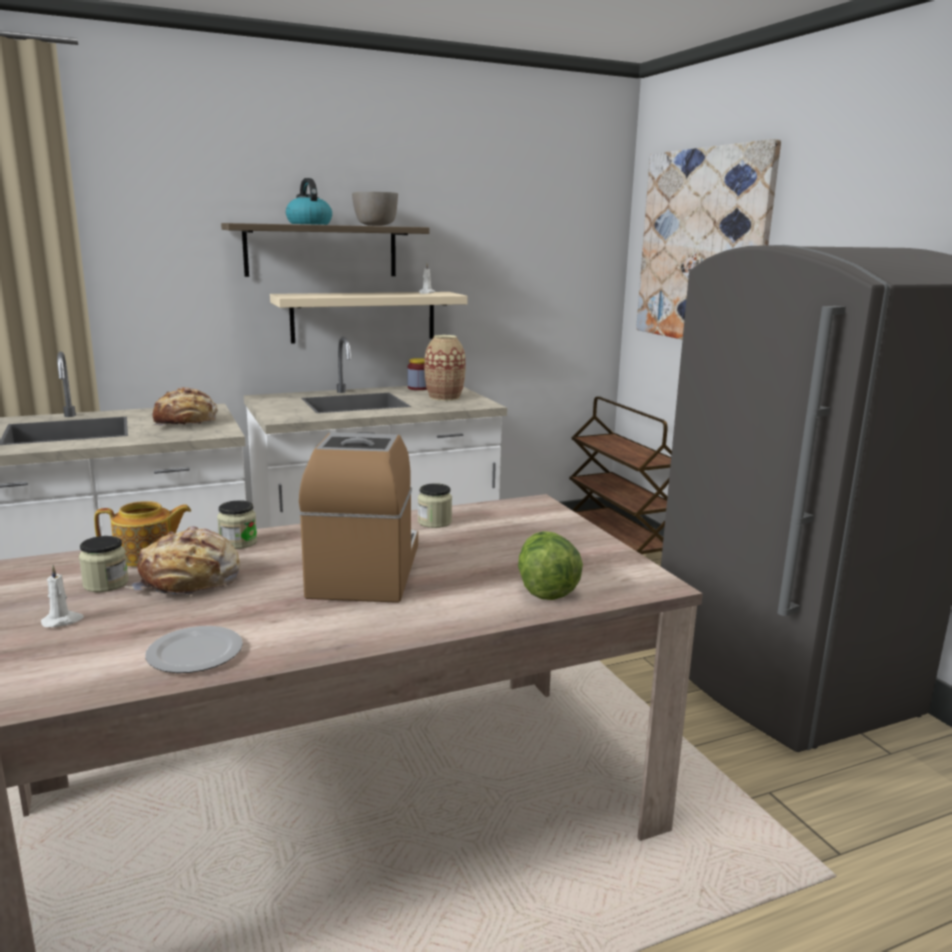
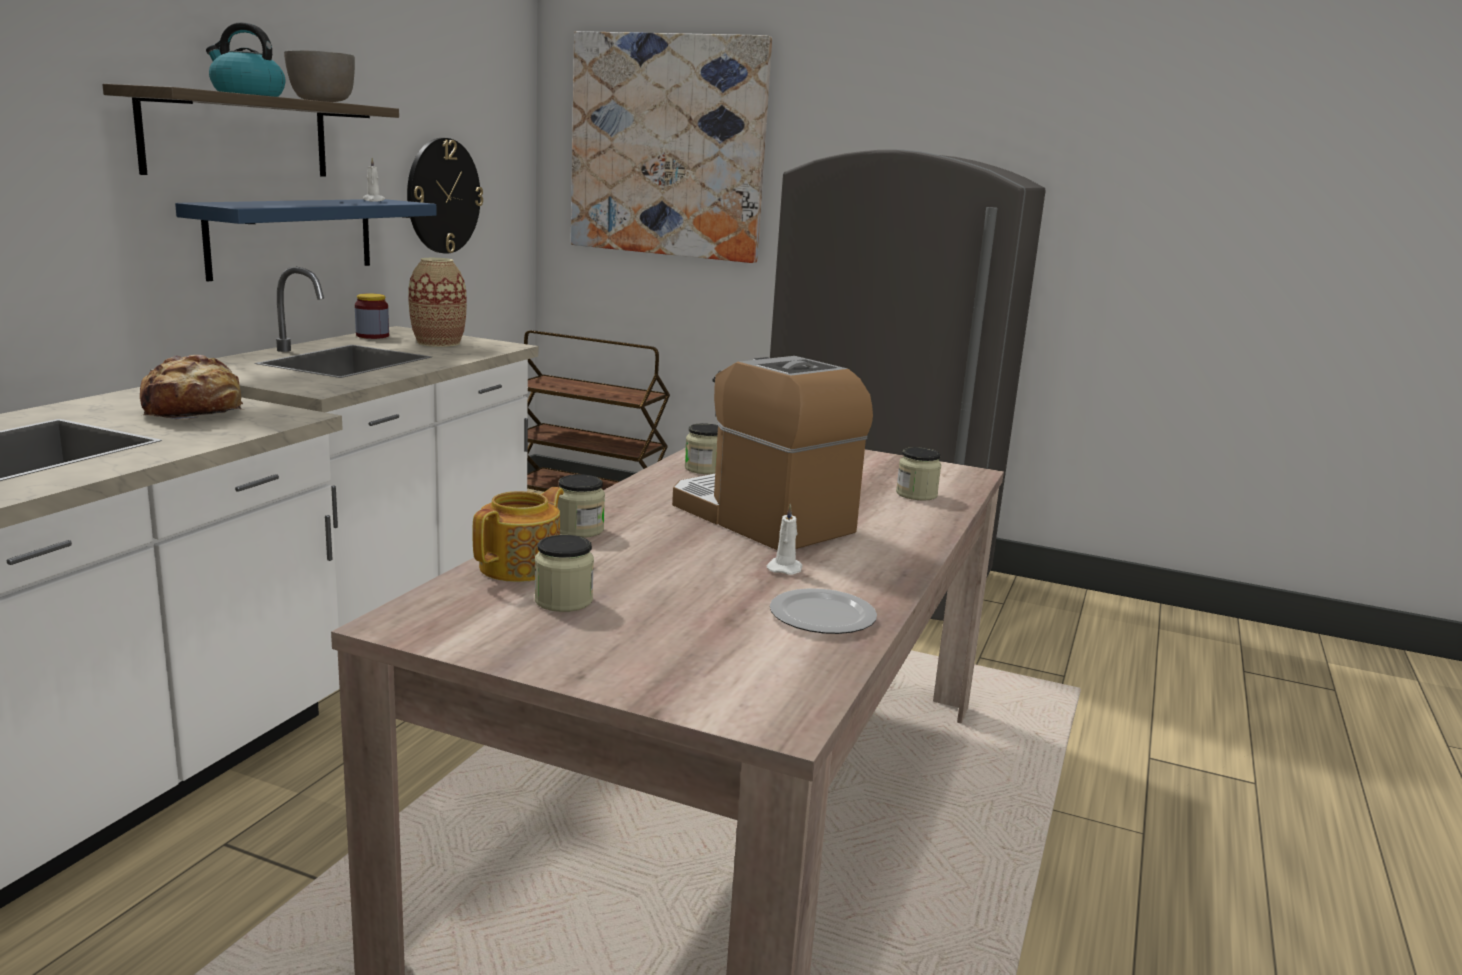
camera: 45 degrees left, 0 degrees up
(63, 621) = (629, 640): white candle -> white candle (785, 568)
(190, 581) = (641, 572): bread -> none
(364, 316) = (292, 236): beige shelf -> blue shelf
(513, 289) = (443, 196): none -> wall clock
(545, 588) = (916, 494): lettuce -> jar

